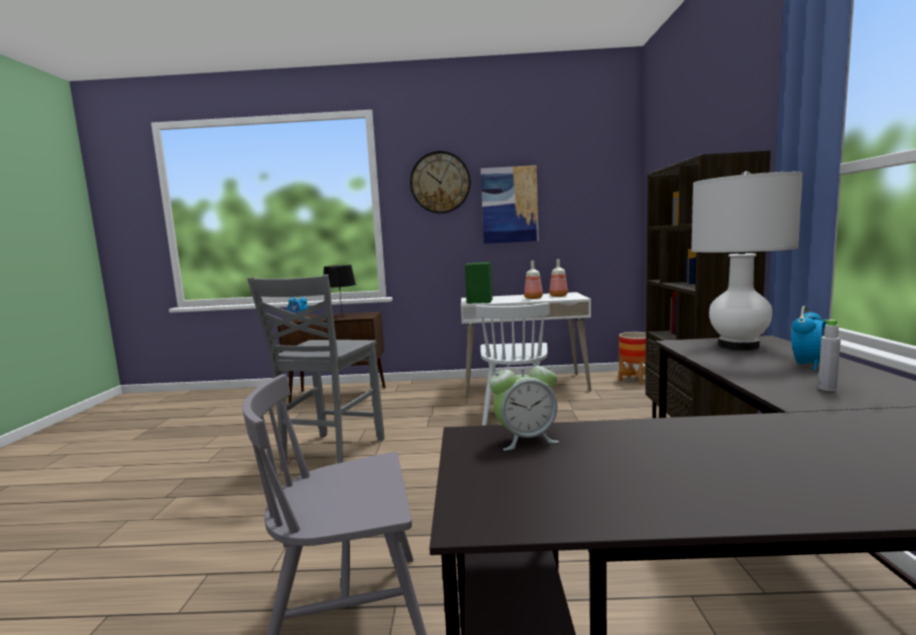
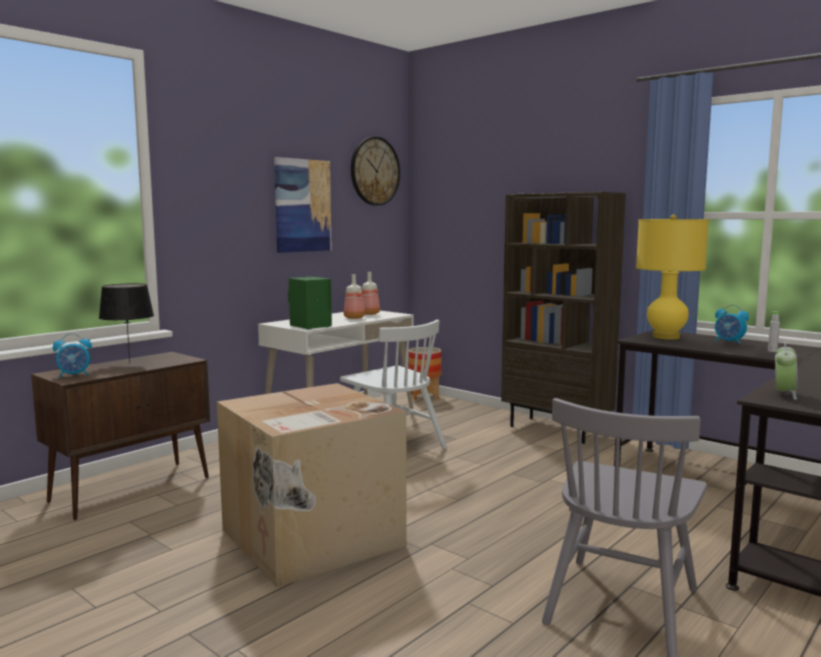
camera: 50 degrees left, 0 degrees up
(331, 454) = (311, 539): grey chair -> cardboard box
(440, 182) = (229, 169): wall clock -> wall clock (375, 171)
(738, 345) = (666, 337): white table lamp -> yellow table lamp
(809, 365) = (729, 342): alarm clock -> alarm clock turned 135 degrees clockwise

